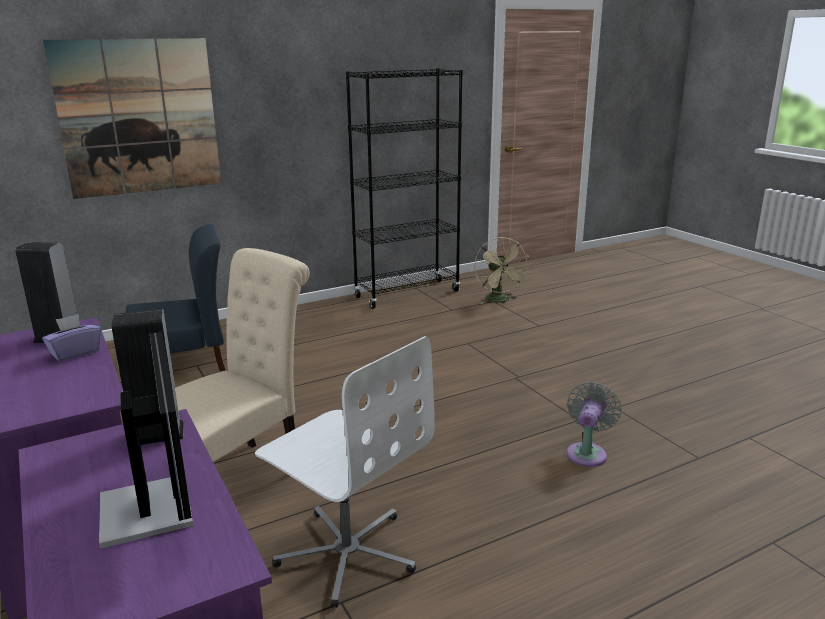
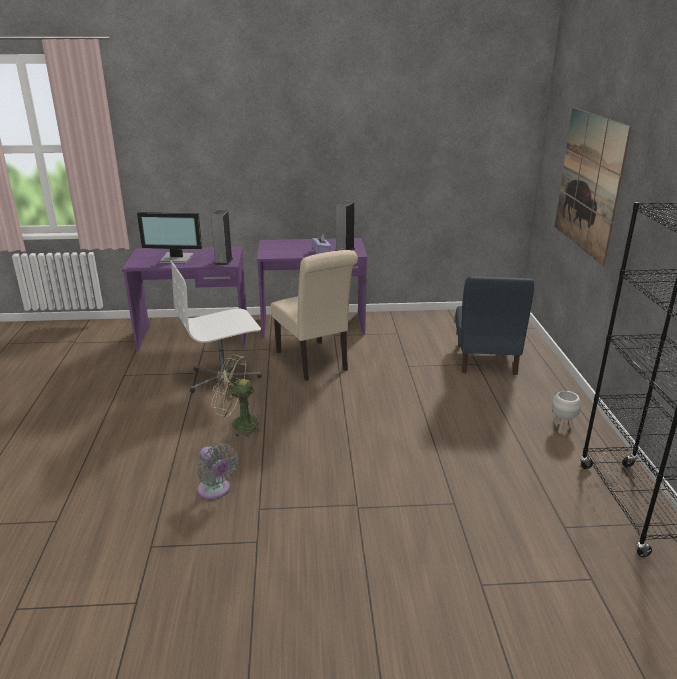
camera: 115 degrees right, 5 degrees up
(316, 318) = (562, 428): none -> white planter
(500, 301) = (591, 587): beige fan -> beige fan (238, 424)

